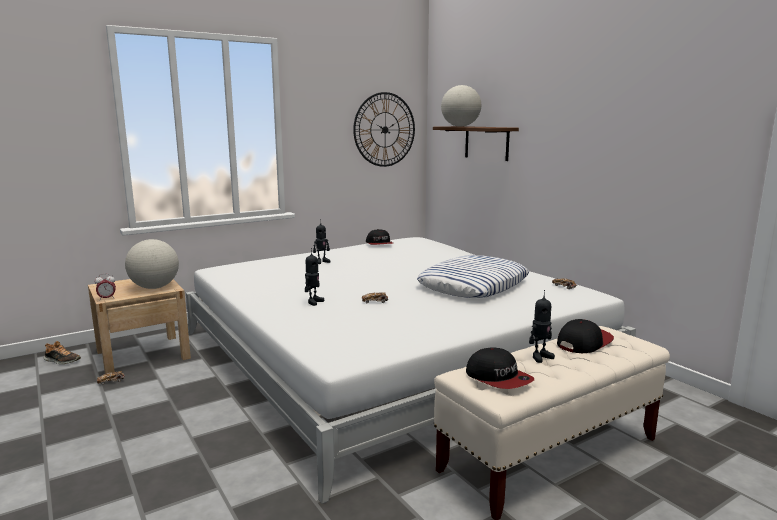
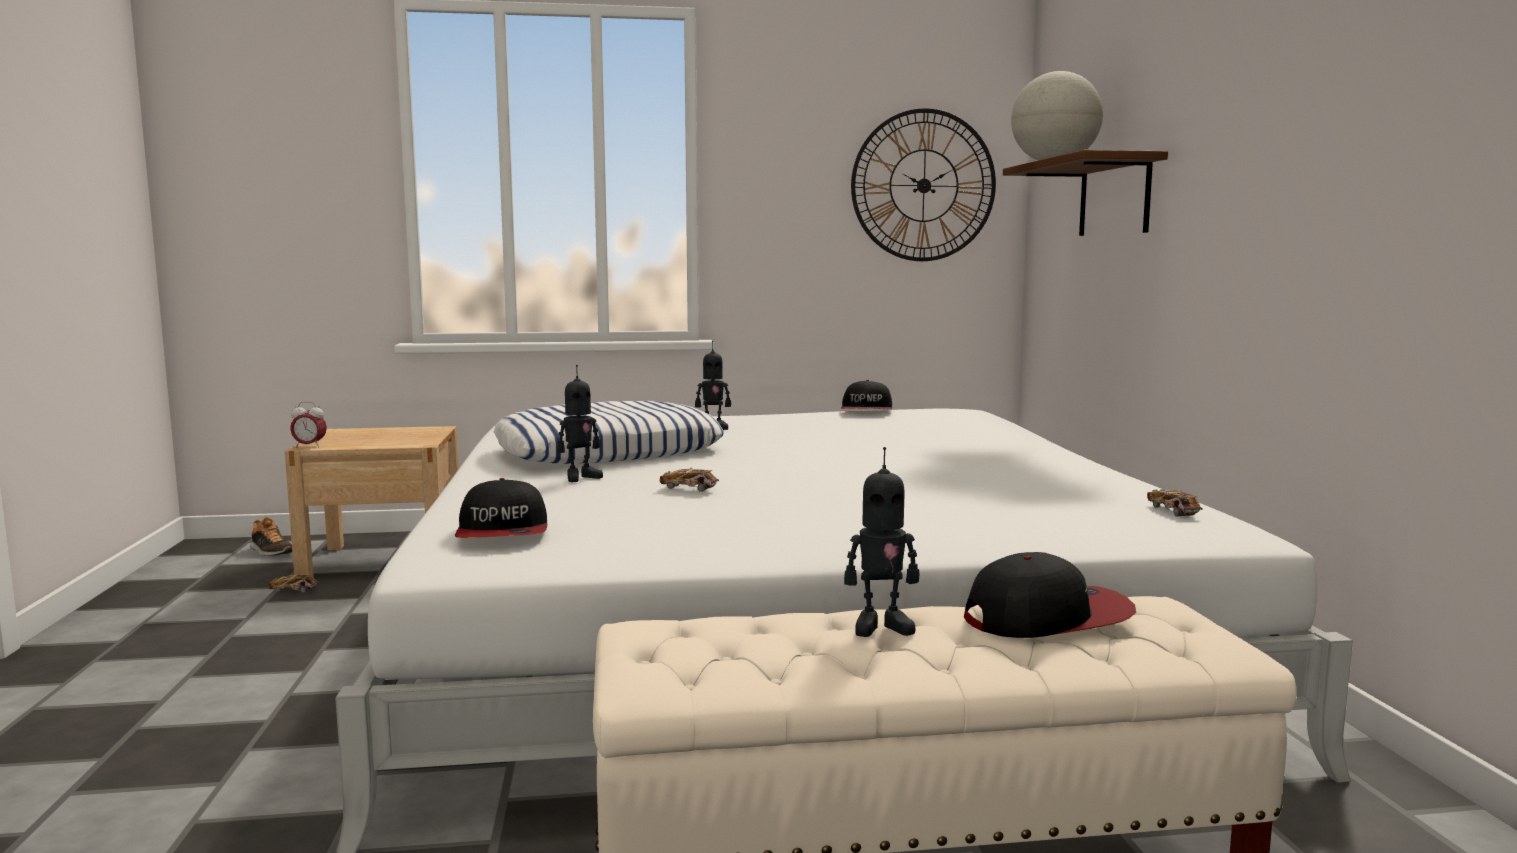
camera: 25 degrees right, 5 degrees down
(155, 287) = (401, 440): globe -> none
(473, 285) = (952, 487): pillow -> pillow (609, 451)
(498, 378) = (709, 647): cap -> cap (503, 533)

